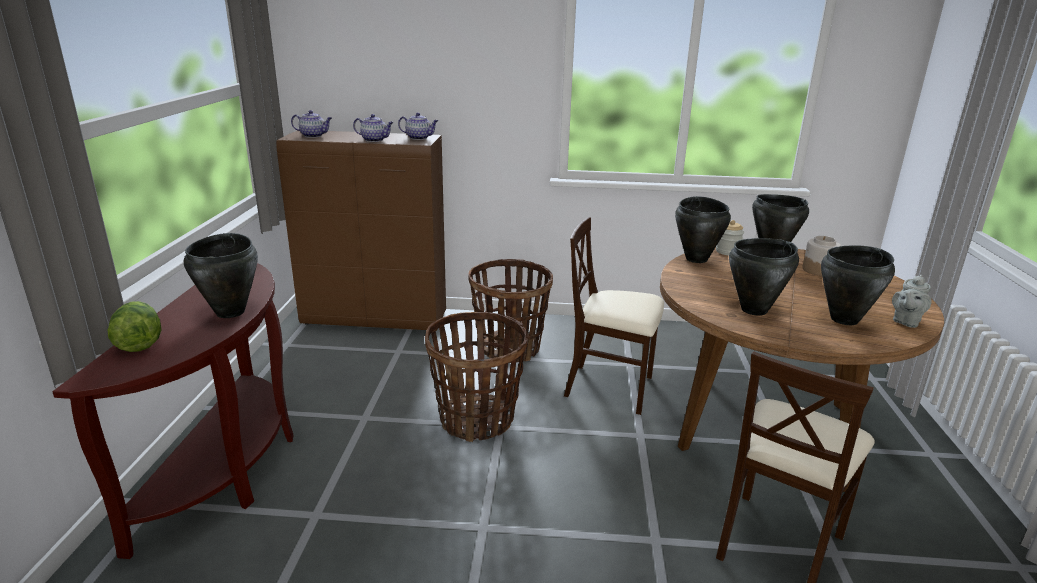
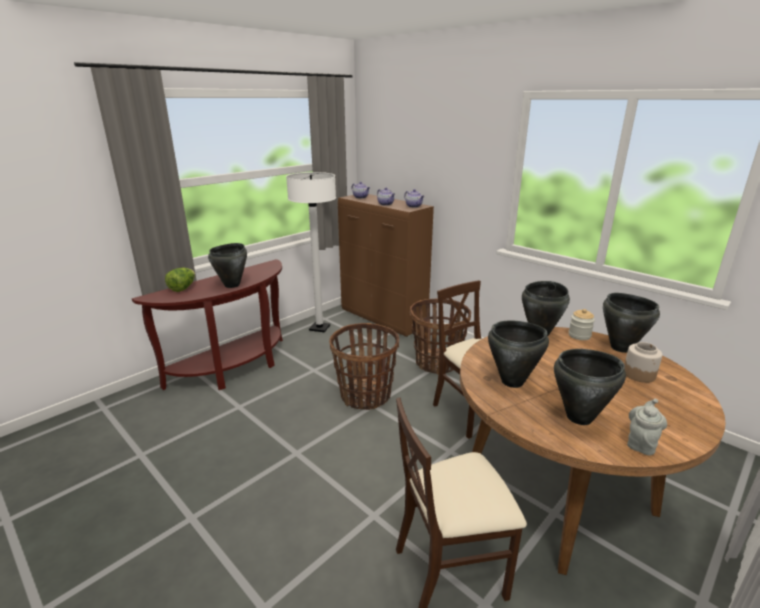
camera: 40 degrees right, 0 degrees up
(296, 360) = (319, 328): none -> white floor lamp
(905, 321) = (641, 443): grey teapot -> grey teapot turned 135 degrees clockwise

